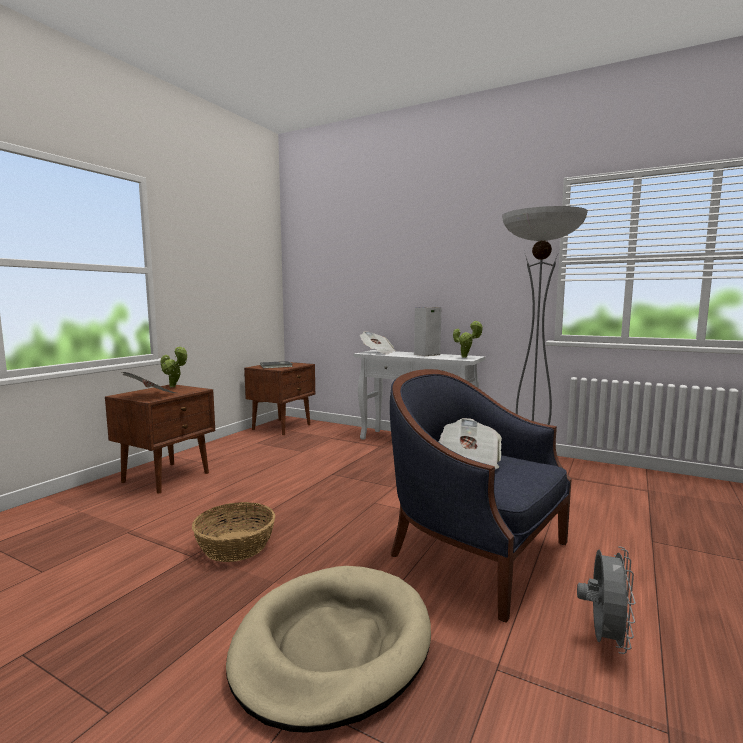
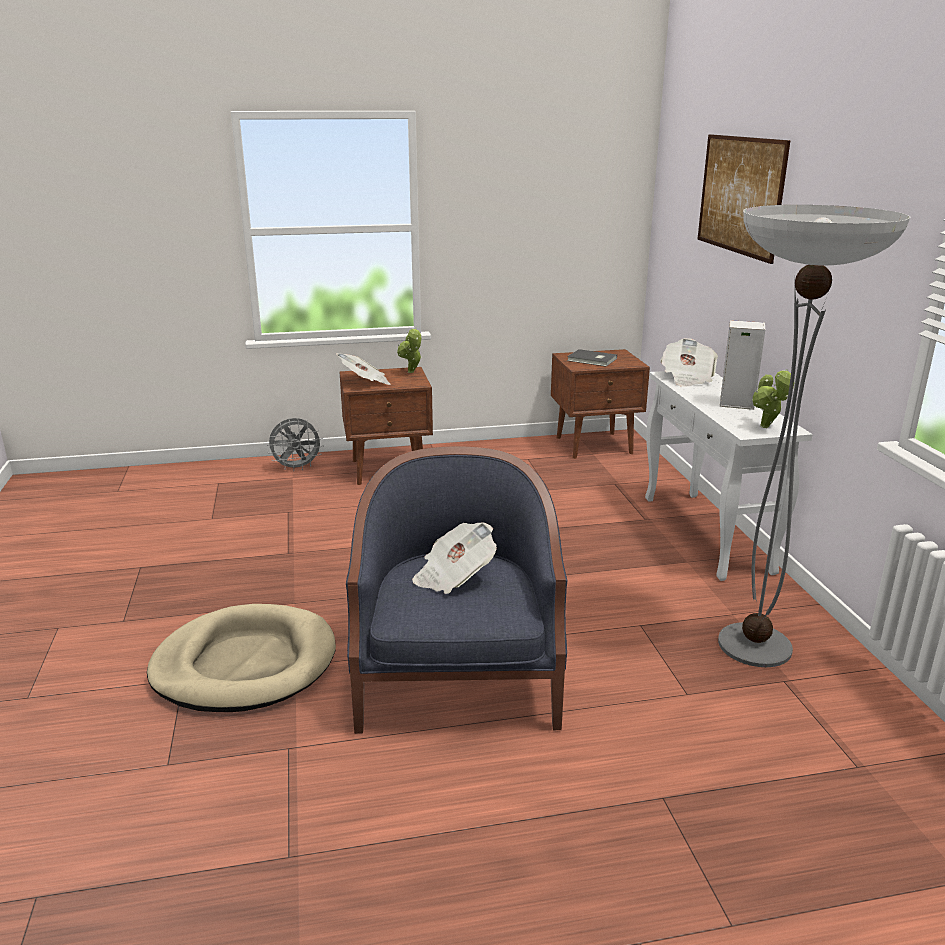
camera: 50 degrees right, 15 degrees up
(235, 546) = (322, 561): basket -> none
(381, 245) = (740, 195): none -> picture
(604, 639) = (388, 798): grey fan -> grey fan (297, 468)

